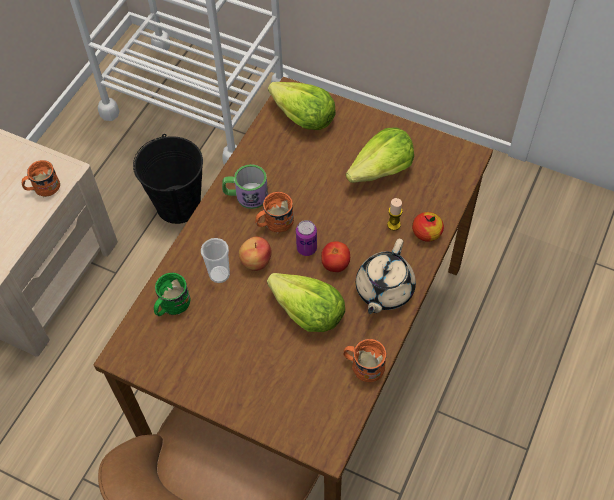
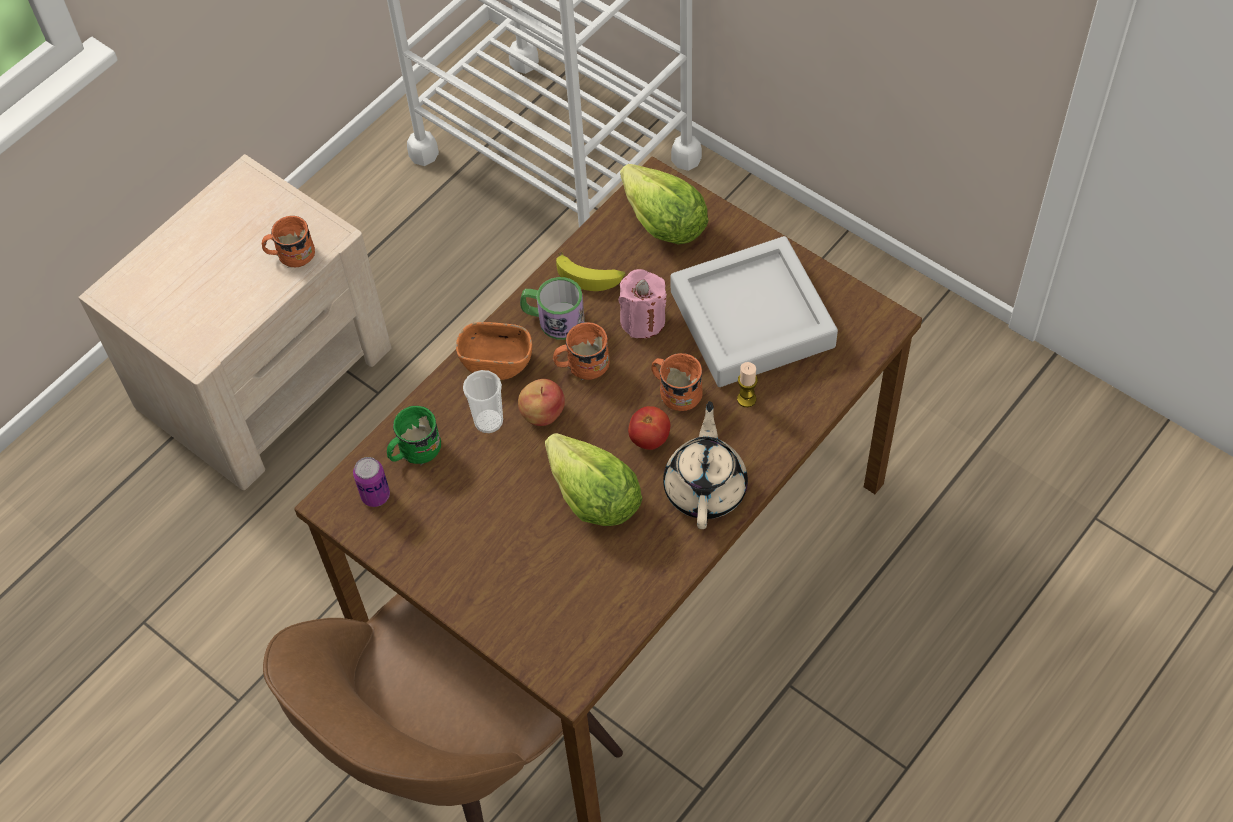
camera: 15 degrees right, 0 degrees up
(179, 204) = (492, 310): black bucket -> none
(214, 232) = (497, 362): none -> orange bowl
(263, 162) = (590, 276): none -> banana
(306, 248) = (616, 409): can -> can (375, 495)
(308, 185) = (643, 320): none -> pink candle
(363, 366) = (648, 583): orange mug -> orange mug (675, 391)
(381, 171) = (752, 319): lettuce -> grey tray
(383, 290) = (705, 487): beige teapot -> beige teapot turned 150 degrees clockwise
(426, 233) = (789, 419): apple -> none

